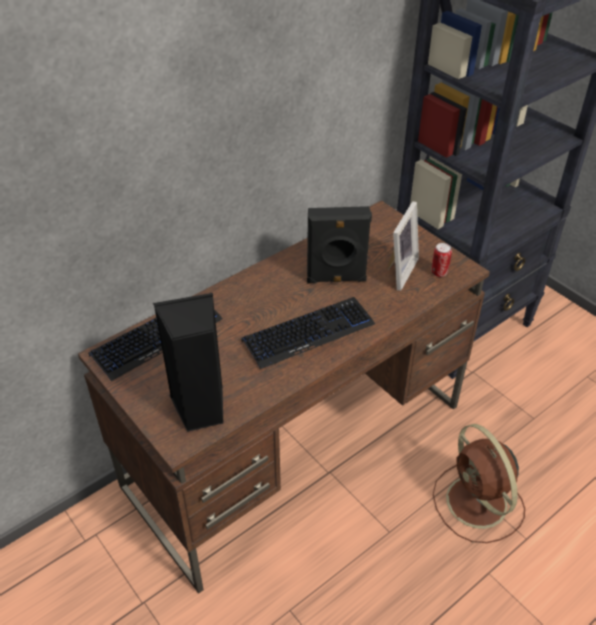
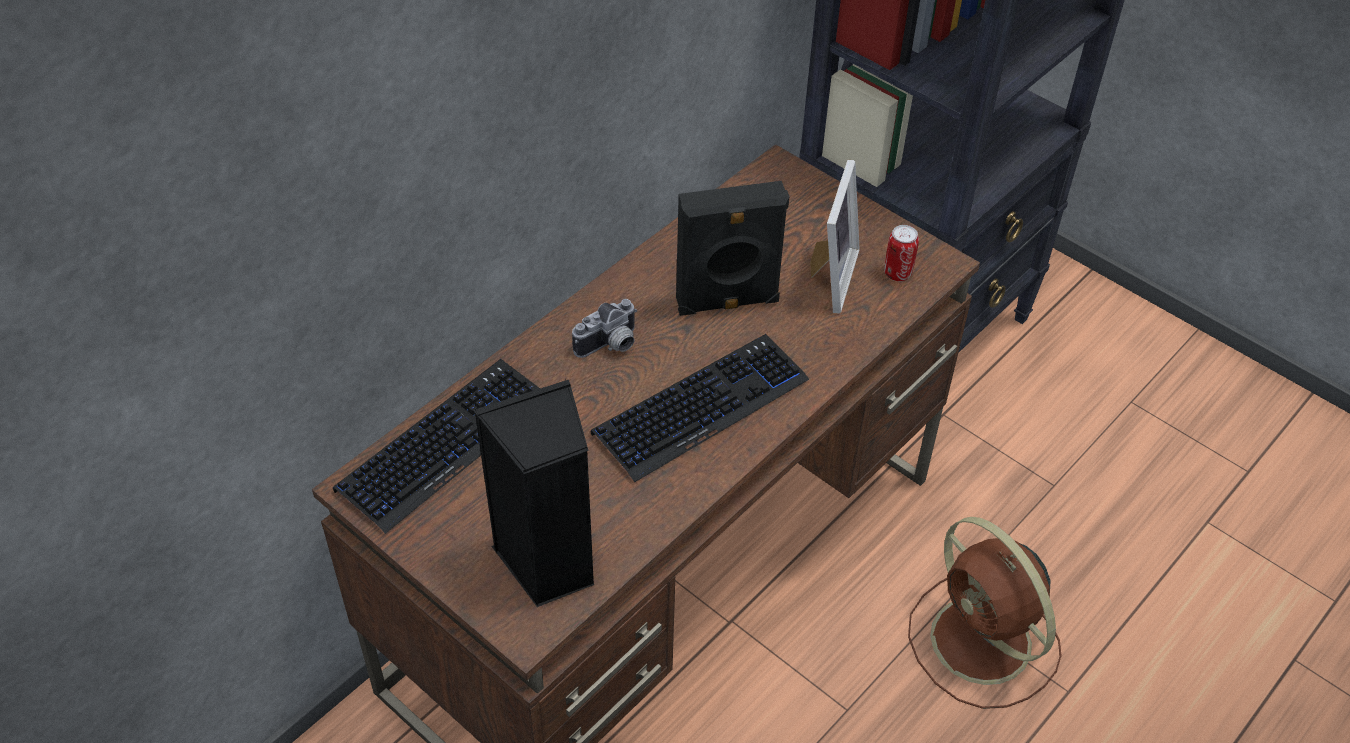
camera: 10 degrees left, 5 degrees up
(263, 295) = (610, 346): none -> camera

